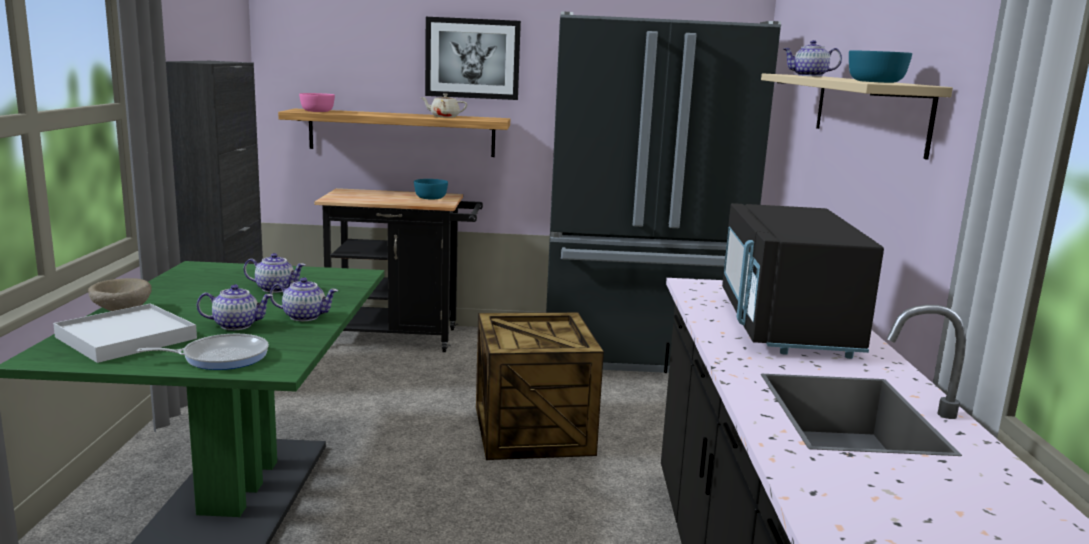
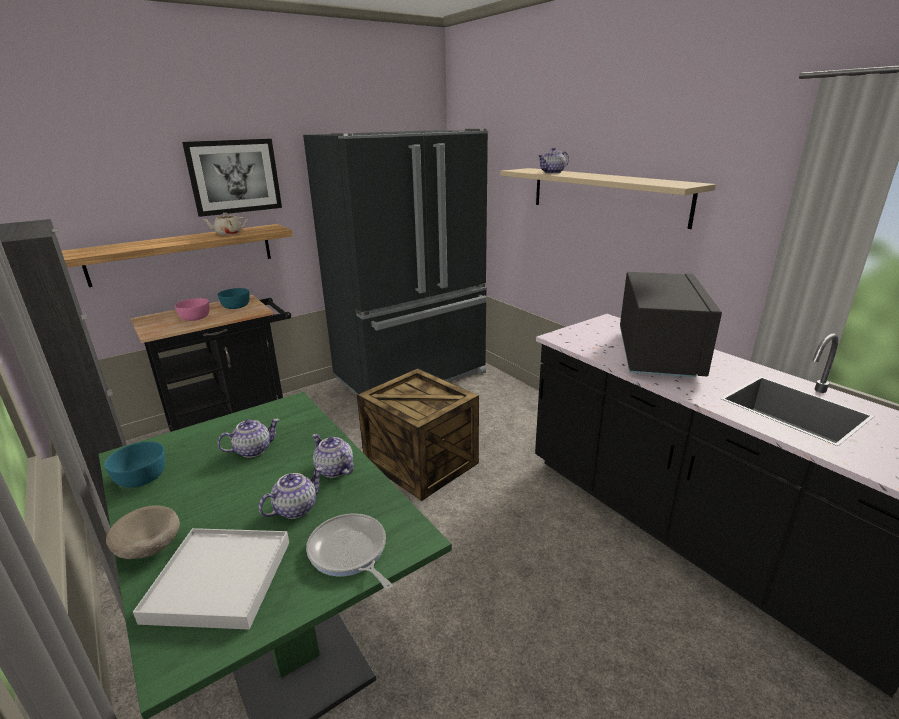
camera: 35 degrees left, 10 degrees up
(221, 357) = (349, 552): frying pan -> frying pan turned 75 degrees counterclockwise
(305, 316) = (334, 469): teapot -> teapot turned 105 degrees counterclockwise
(317, 111) = (97, 251): pink bowl -> pink bowl (194, 317)
(785, 326) = (658, 354): black microwave -> black microwave turned 135 degrees counterclockwise
(874, 82) = (659, 182): turquoise bowl -> turquoise bowl (140, 477)

